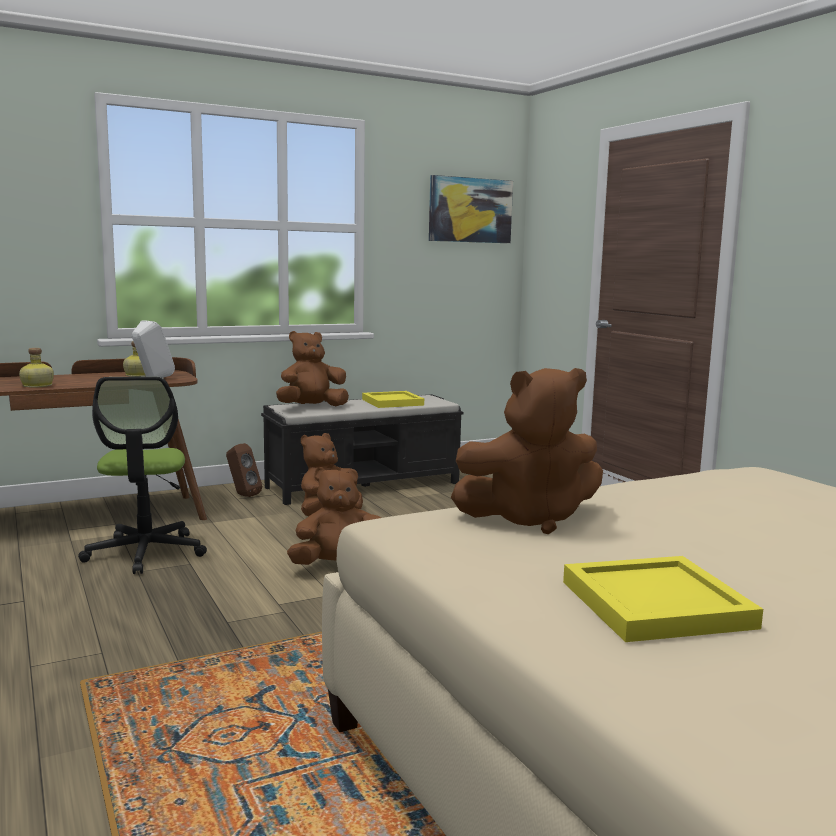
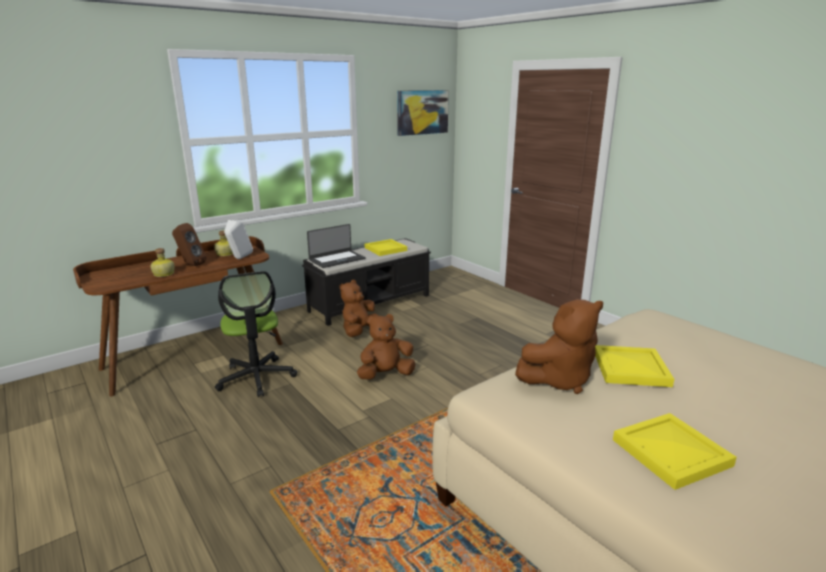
camera: 10 degrees left, 10 degrees up
(242, 495) = (296, 320): brown speaker -> brown speaker (190, 265)
(311, 407) = (336, 259): brown plush toy -> laptop
(665, 516) = (632, 369): none -> yellow tray

